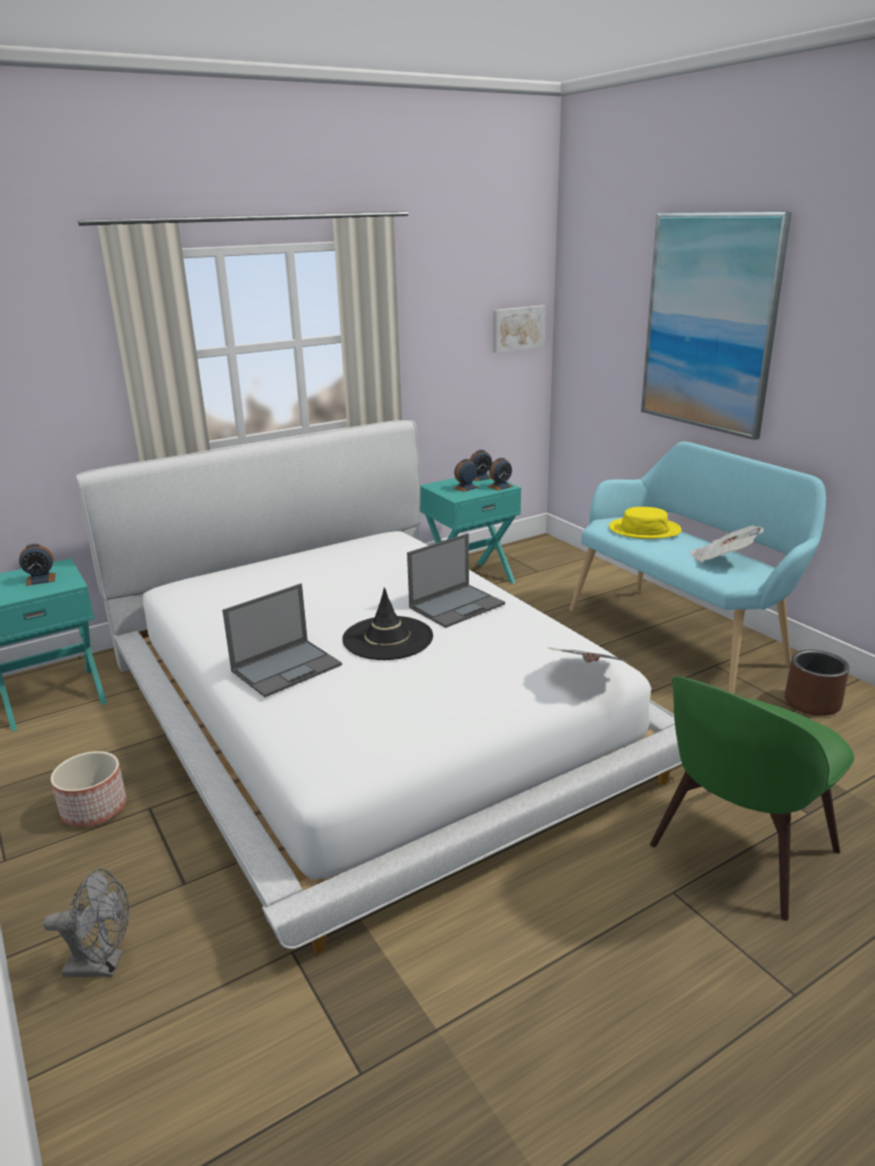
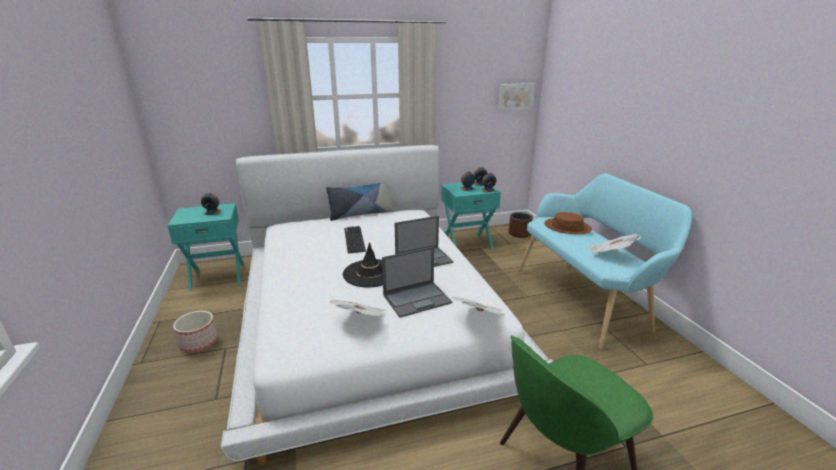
camera: 15 degrees right, 0 degrees up
(103, 964) = (147, 439): grey fan -> none
(287, 667) = (304, 282): laptop -> laptop (417, 299)
(304, 550) = (361, 214): none -> pillow
(324, 592) = (354, 240): none -> keyboard
(419, 705) = (361, 320): none -> newspaper
(644, 529) = (567, 227): yellow hat -> brown hat
(709, 323) = (629, 96): picture -> none
(812, 703) = (660, 362): brown planter -> brown planter (519, 234)

